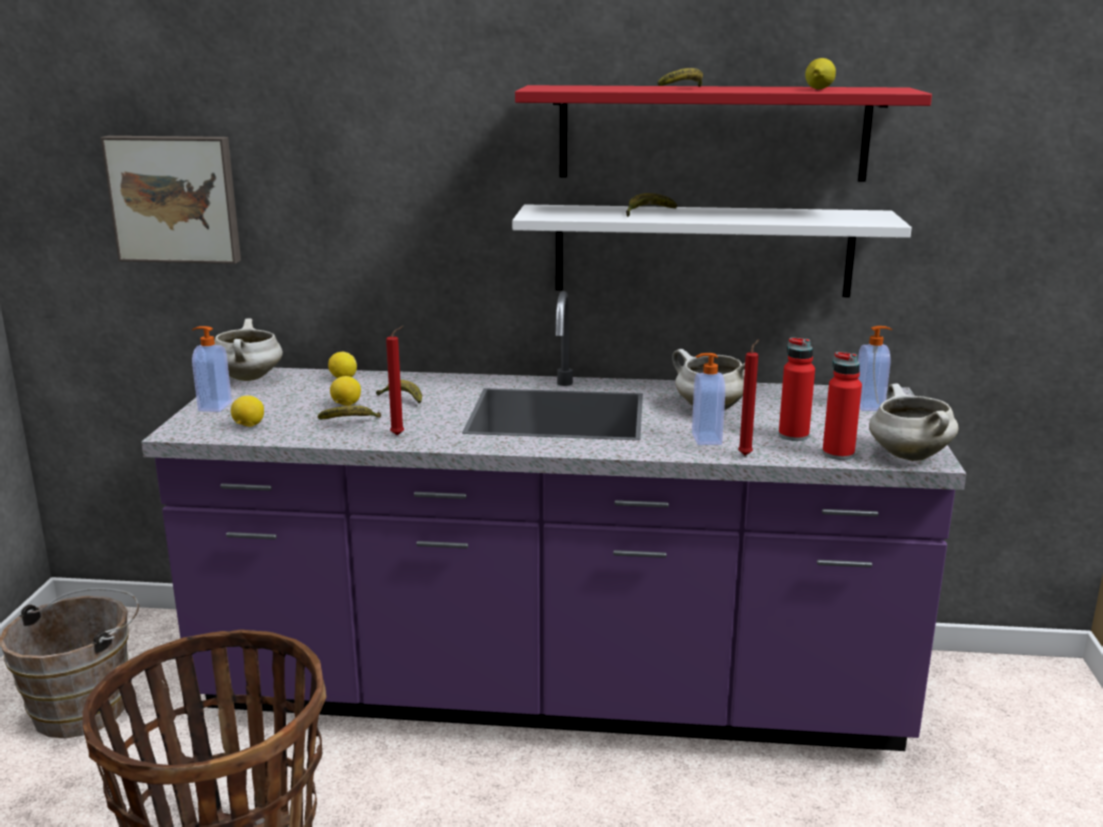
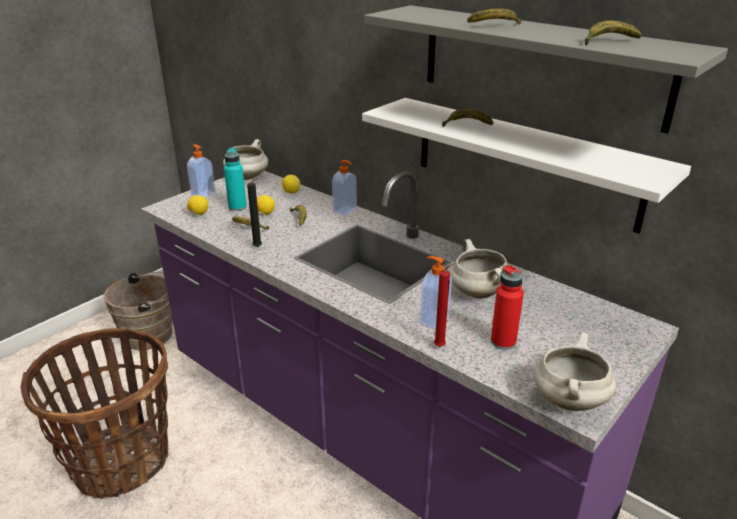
camera: 35 degrees right, 10 degrees up
(175, 199) = (229, 55): picture -> none
(294, 407) = (237, 207): none -> turquoise bottle
(399, 435) = (258, 247): red candle -> black candle
(712, 133) = (540, 65): red shelf -> grey shelf
(818, 89) = (608, 42): lemon -> banana
(838, 454) = (512, 374): red bottle -> none
(870, 406) = (611, 335): soap dispenser -> soap dispenser (345, 211)

